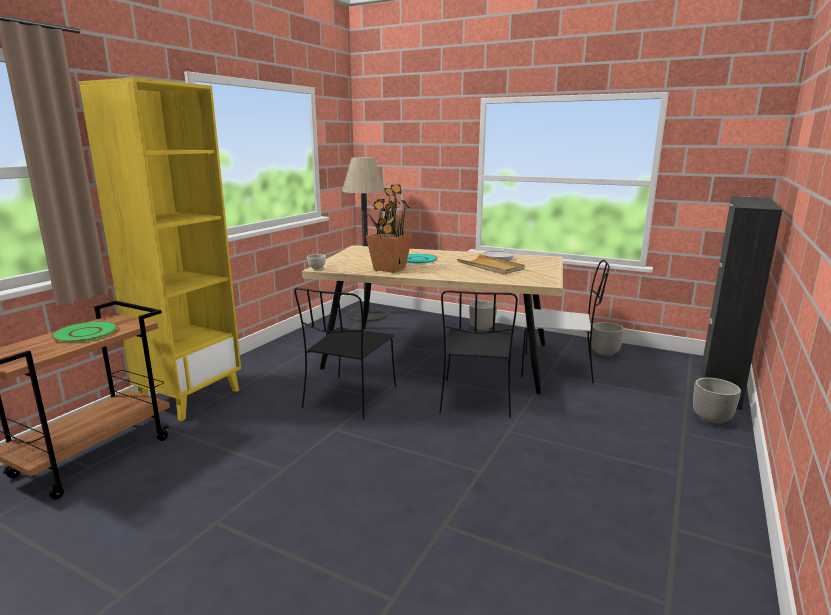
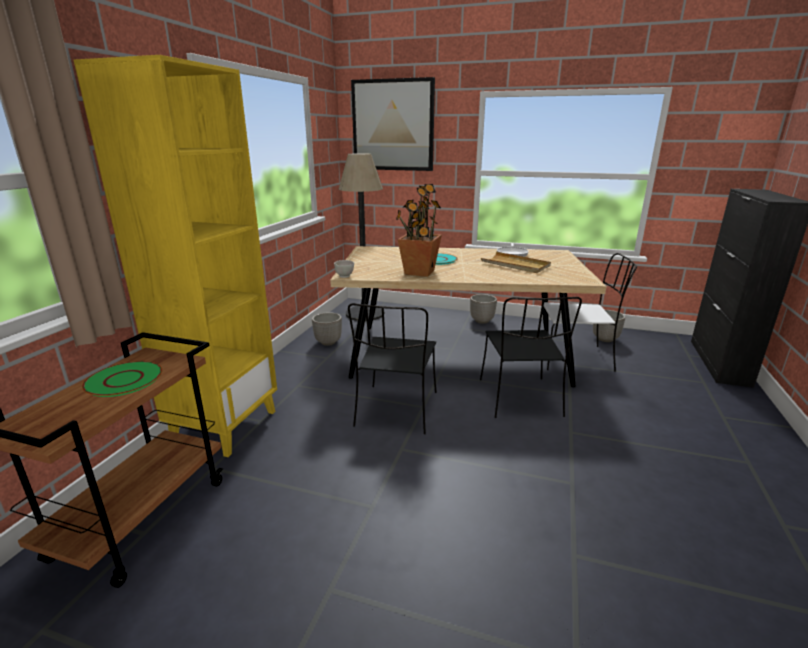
camera: 10 degrees left, 5 degrees up
(401, 131) = (393, 125): none -> picture
(710, 420) = (736, 400): planter -> planter (328, 342)

